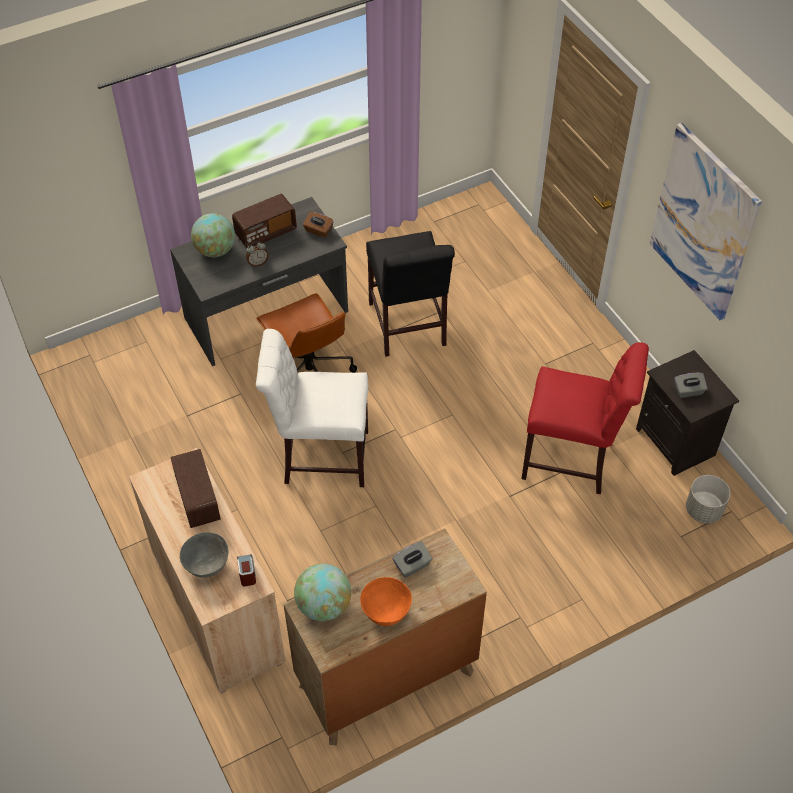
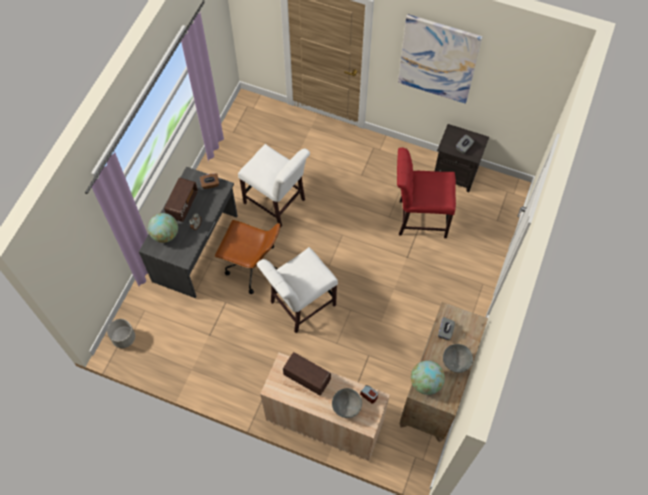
camera: 40 degrees left, 10 degrees up
(386, 613) = (455, 363): orange bowl -> grey bowl
(408, 328) = (277, 203): black chair -> white chair
(572, 461) = (419, 218): red chair -> red chair turned 150 degrees counterclockwise
(703, 510) = (495, 200): grey planter -> grey planter (124, 338)

